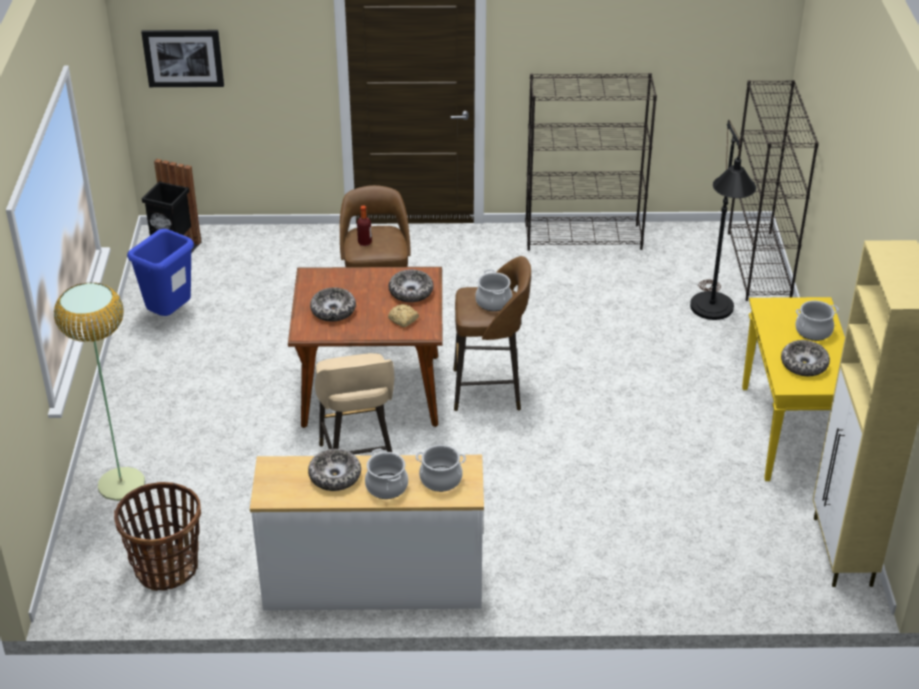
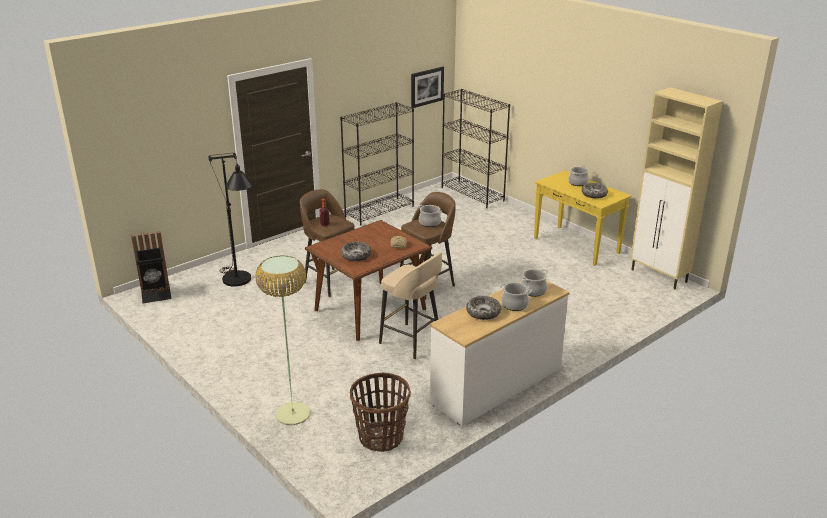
camera: 40 degrees left, 10 degrees down
(170, 315) = (201, 326): blue trash can -> none
(183, 57) = (138, 156): picture -> picture (426, 87)
(411, 292) = (383, 234): bowl -> none
(712, 314) = (481, 218): black floor lamp -> black floor lamp (240, 282)

